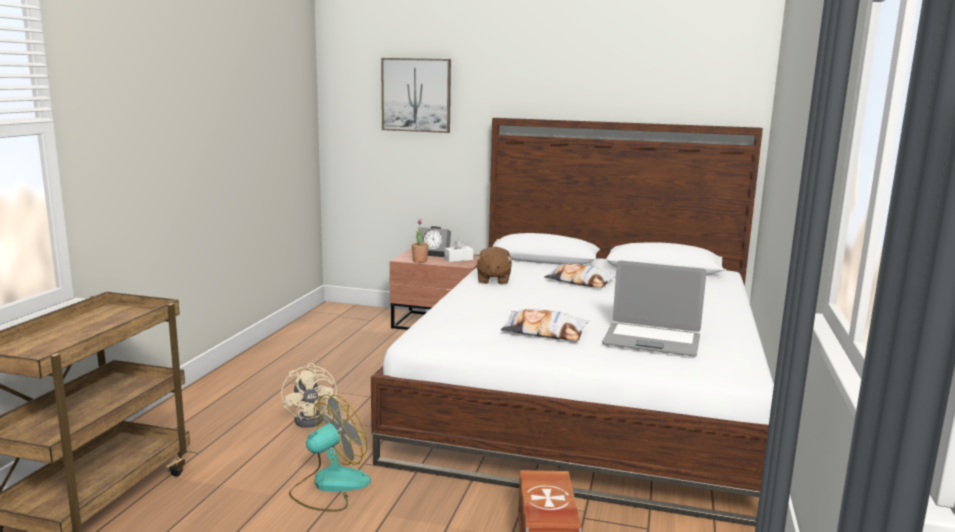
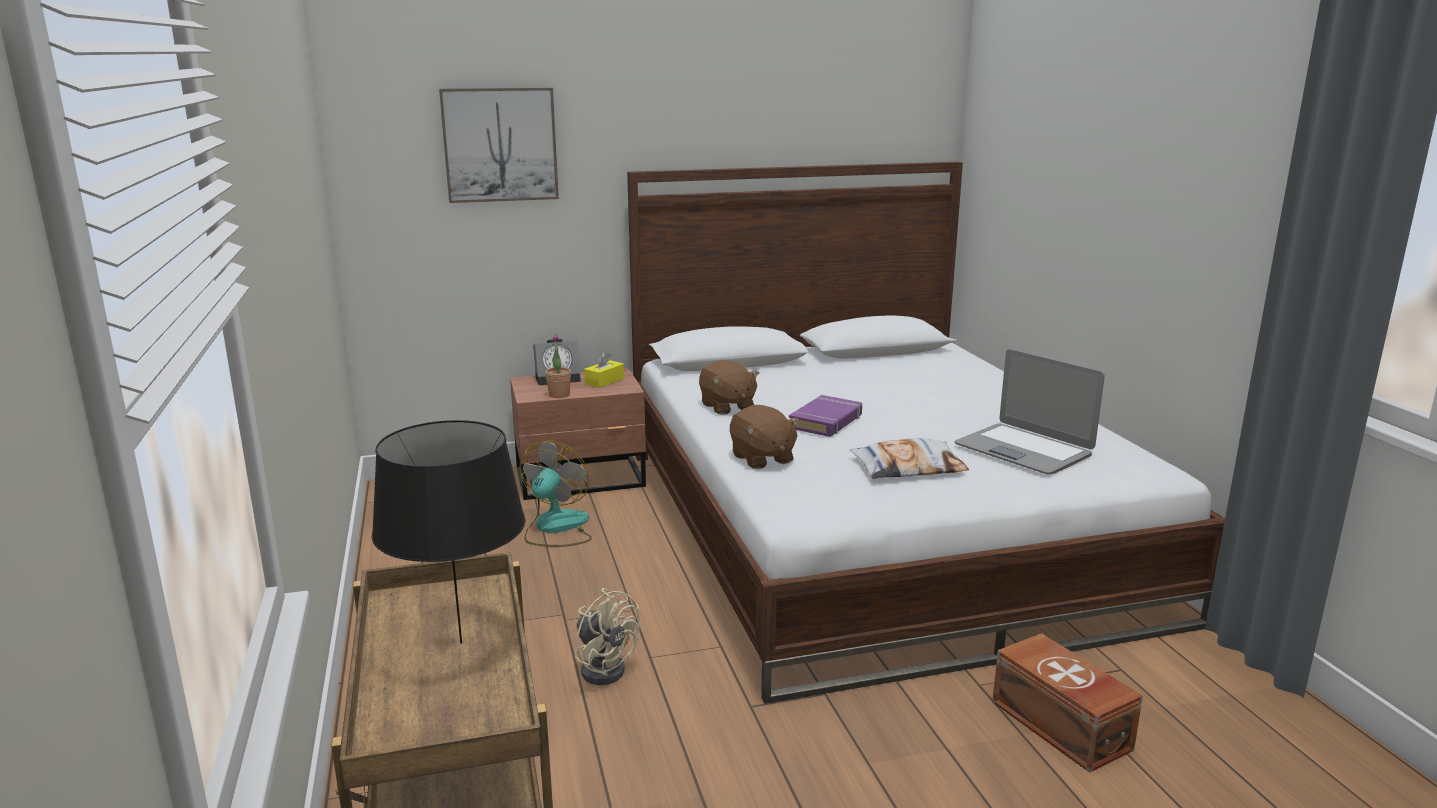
camera: 30 degrees left, 5 degrees up
(98, 330) = (461, 642): none -> black table lamp
(329, 486) = (753, 754): fan -> fan (556, 528)
(458, 259) = (604, 381): white tissue box -> yellow tissue box
(459, 308) = (762, 458): none -> brown plush toy
(538, 298) = (826, 422): none -> purple book
(580, 282) = (824, 387): pillow -> none
(652, 341) = (1023, 450): laptop -> laptop turned 60 degrees clockwise

